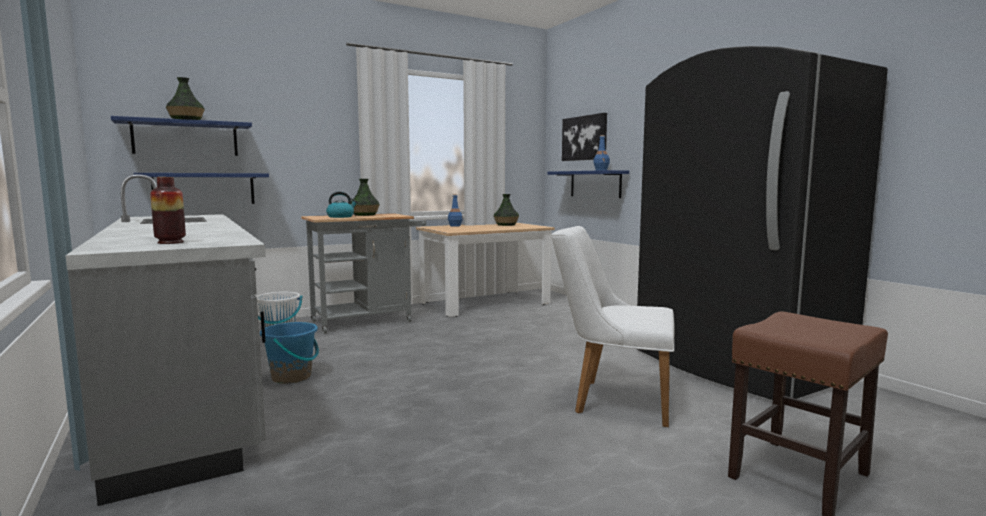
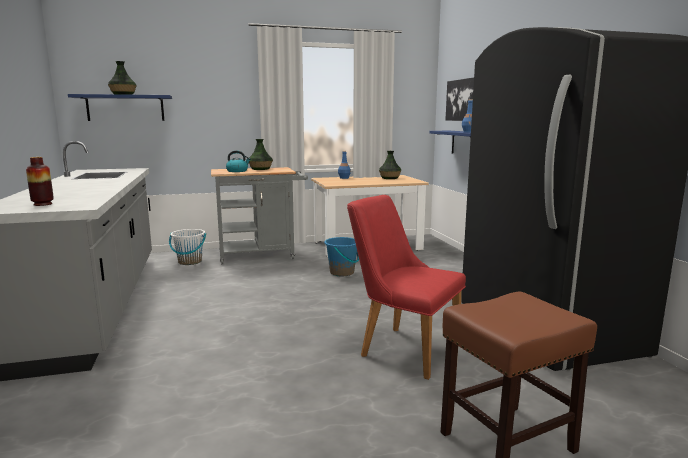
camera: 15 degrees right, 5 degrees up
(204, 189) = (140, 147): blue shelf -> none
(292, 377) = (172, 300): blue bucket -> blue bucket (342, 272)
(612, 399) = (401, 347): white chair -> red chair

